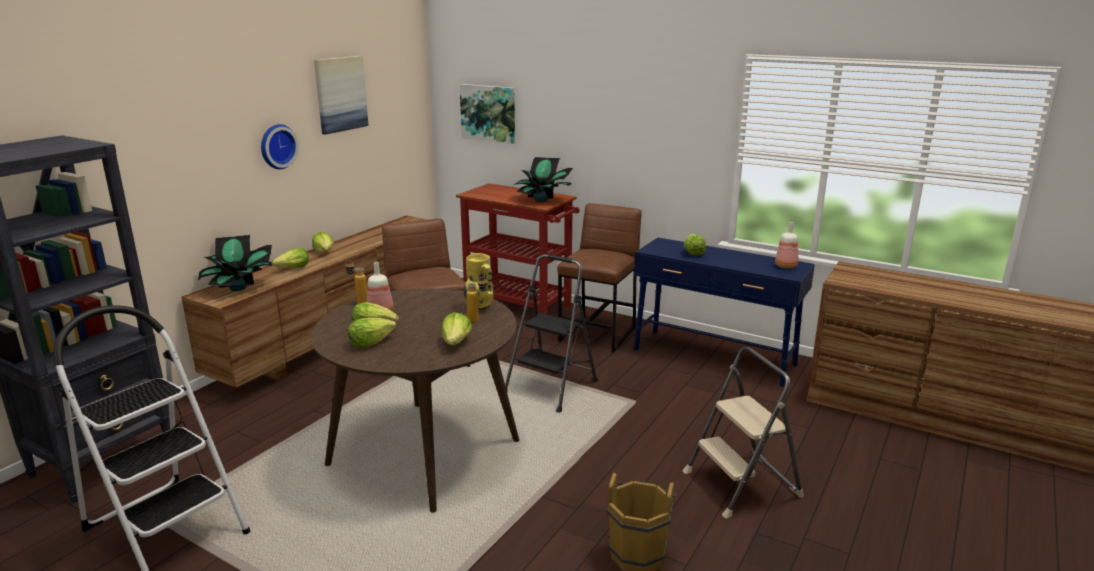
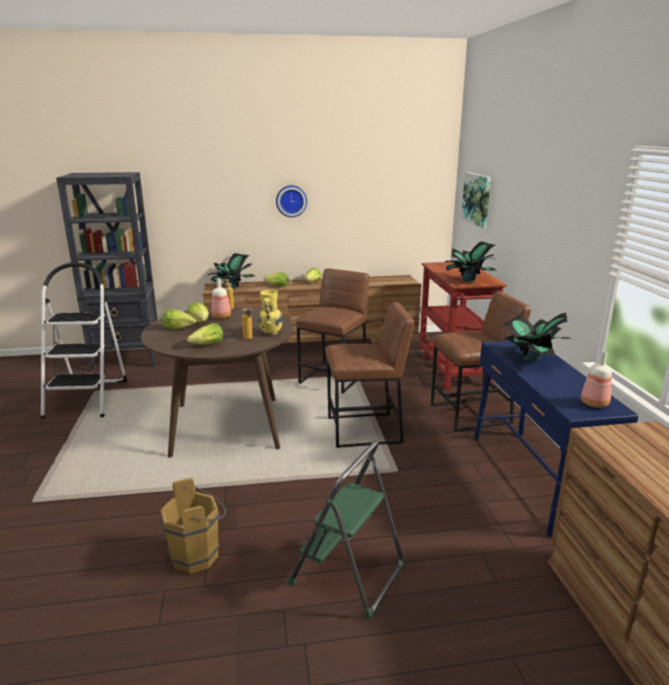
camera: 50 degrees right, 0 degrees up
(340, 94) = (355, 170): picture -> none
(552, 386) = (365, 430): black step ladder -> brown chair
(693, 252) = (531, 359): lettuce -> potted plant
(746, 483) = (351, 575): beige step ladder -> green step ladder

